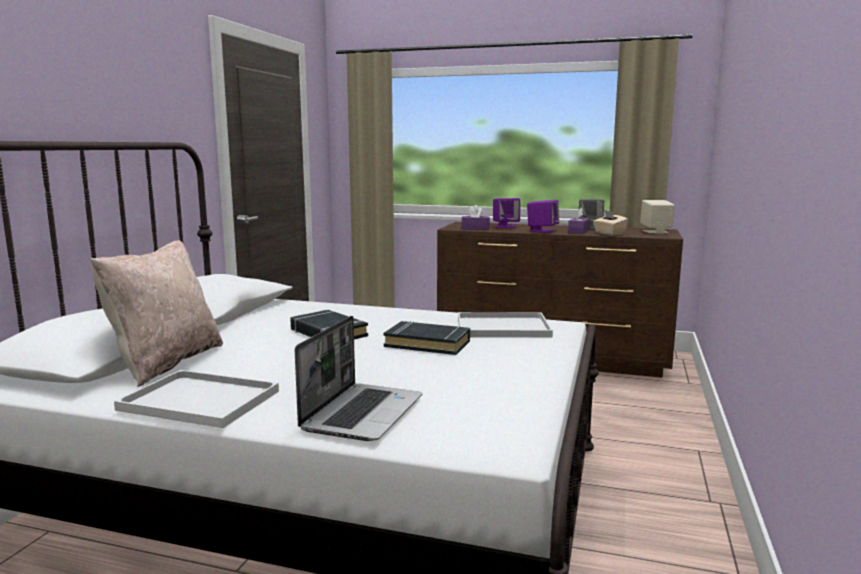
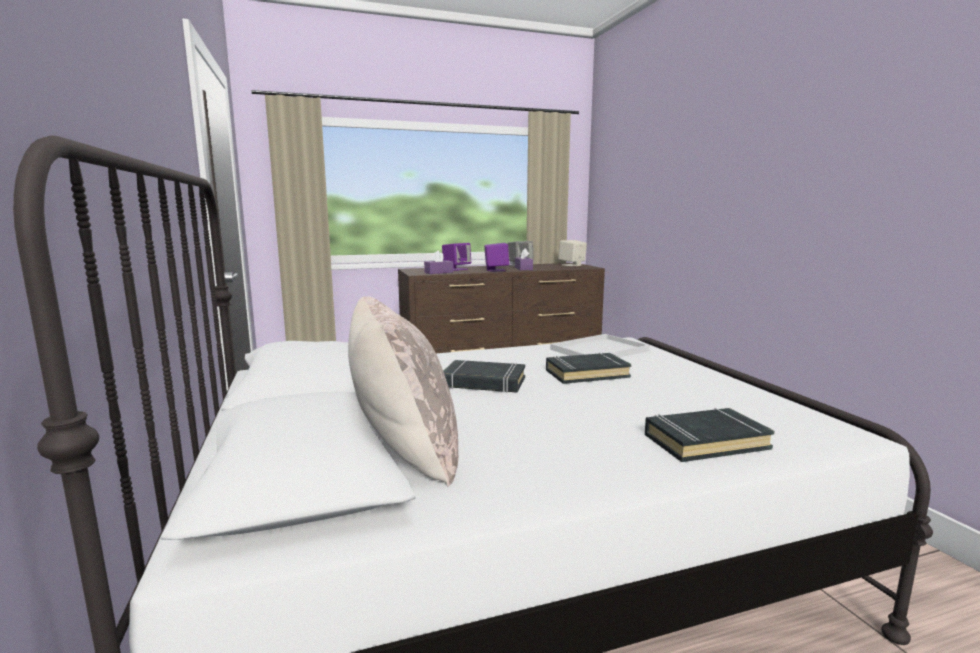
camera: 35 degrees left, 0 degrees up
(196, 400) = (551, 479): white tray -> none
(362, 413) = (705, 441): laptop -> black book
(609, 234) = (549, 268): beige tissue box -> none

